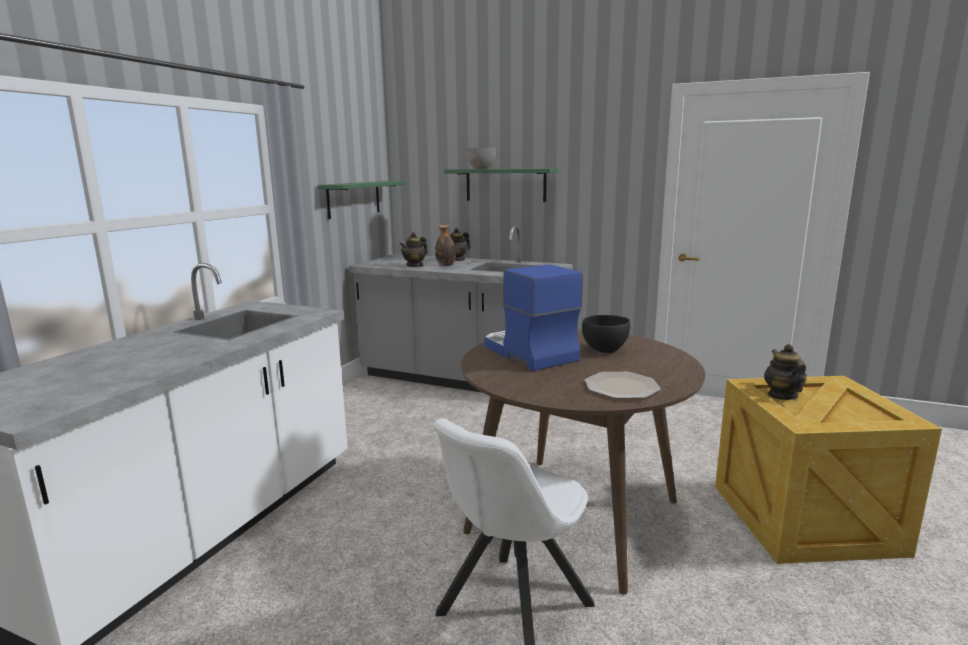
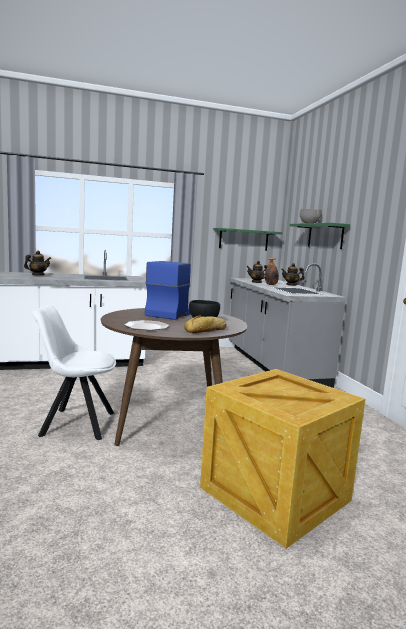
camera: 50 degrees right, 5 degrees down
(663, 360) = (206, 330): none -> bread
(782, 395) = (280, 385): teapot -> teapot (38, 275)

